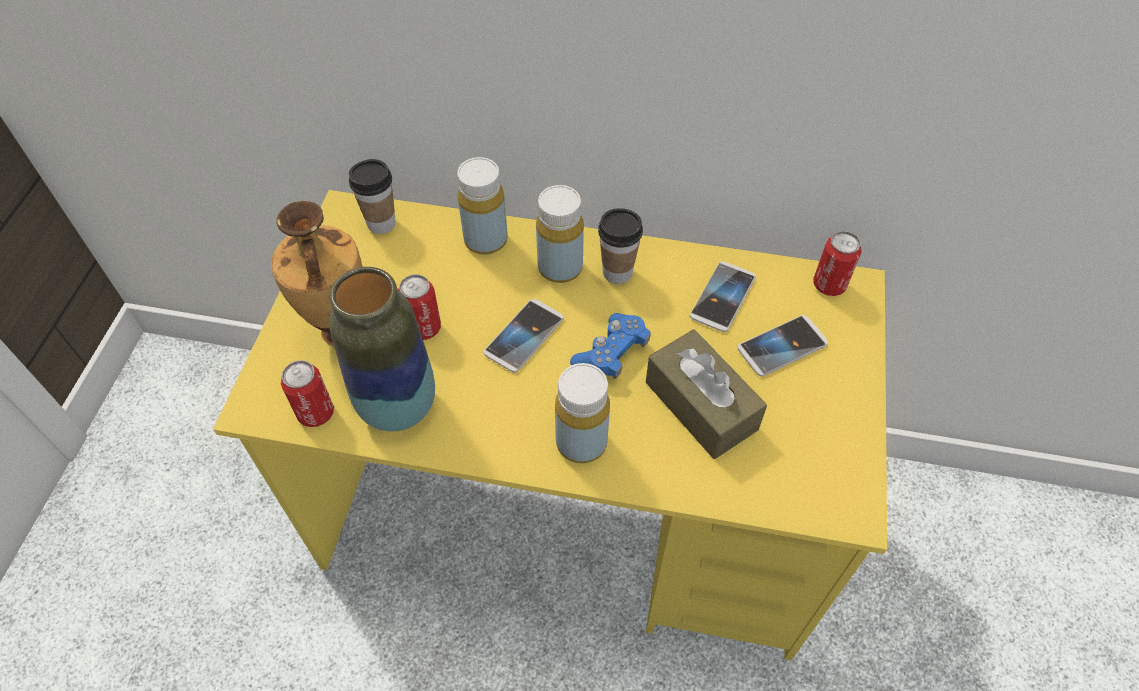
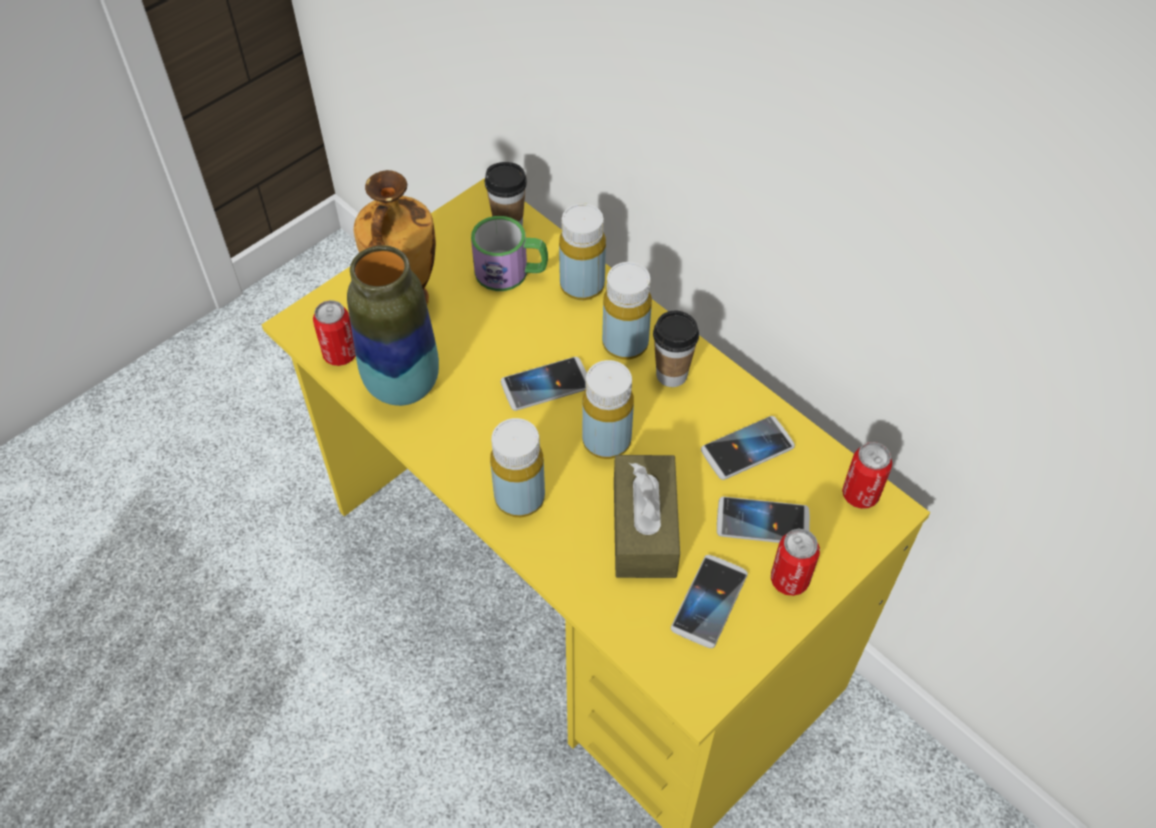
camera: 35 degrees right, 0 degrees up
(416, 260) = (511, 272): none -> mug
(423, 328) = (472, 332): can -> can (789, 580)
(611, 353) = (606, 440): blue game controller -> yellow bottle
(798, 433) = (709, 602): none -> phone

